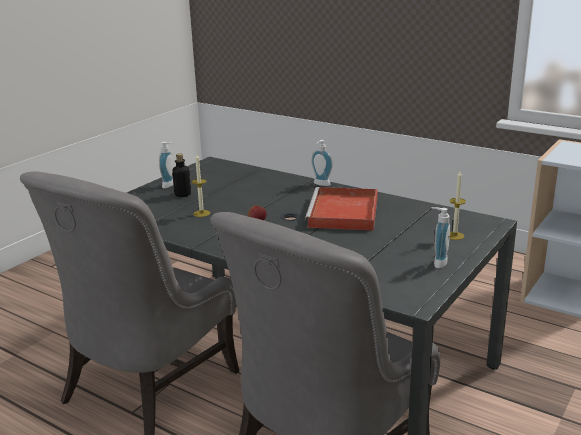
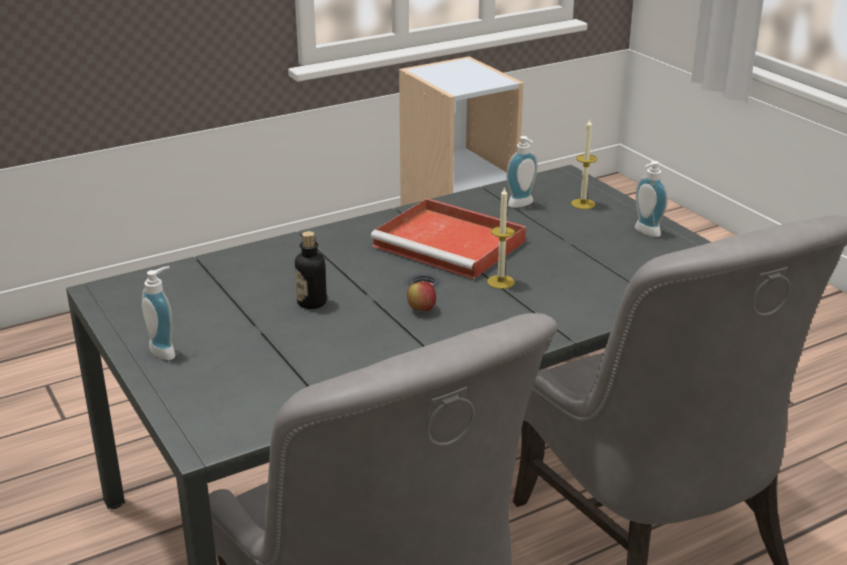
camera: 65 degrees left, 5 degrees up
(183, 194) = (228, 346): bottle -> bottle (312, 302)
(201, 213) = (334, 346): candle -> candle (500, 282)
(320, 184) = (330, 233): soap dispenser -> soap dispenser (522, 205)

